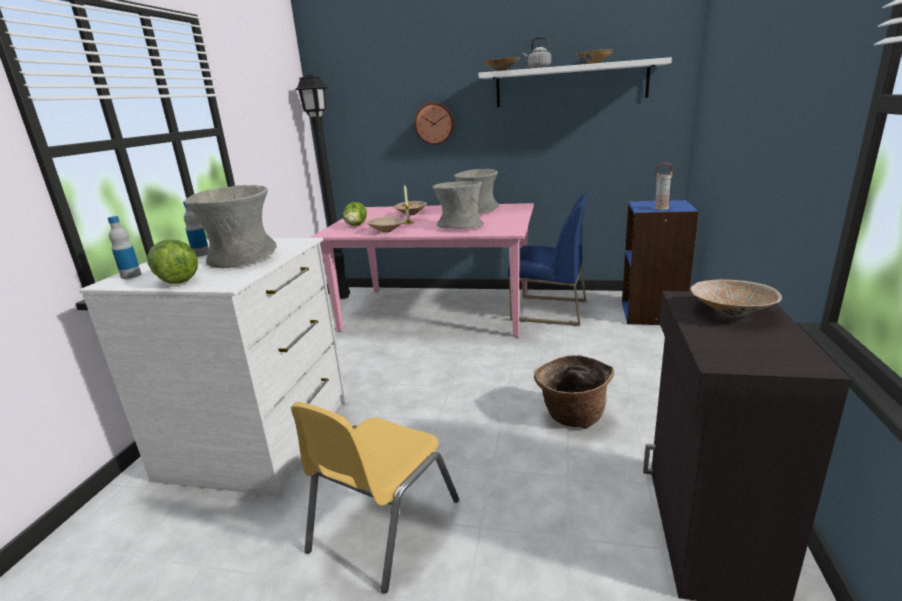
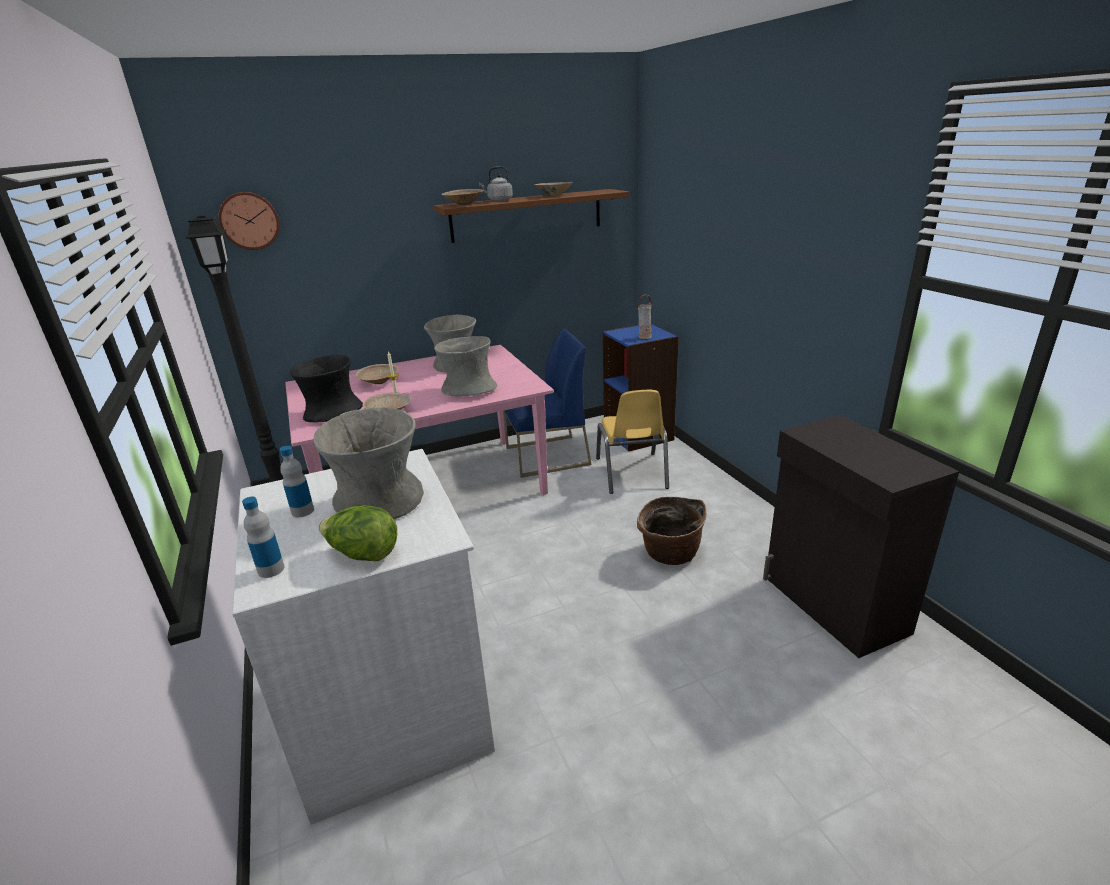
camera: 35 degrees left, 5 degrees up
(356, 226) = (332, 413): lettuce -> black vase
(383, 525) = (622, 721): yellow chair -> yellow chair (631, 473)
(434, 123) = (377, 266): wall clock -> wall clock (249, 220)
(570, 84) = (527, 215): white shelf -> brown shelf
(730, 312) = (844, 438): beige bowl -> none

